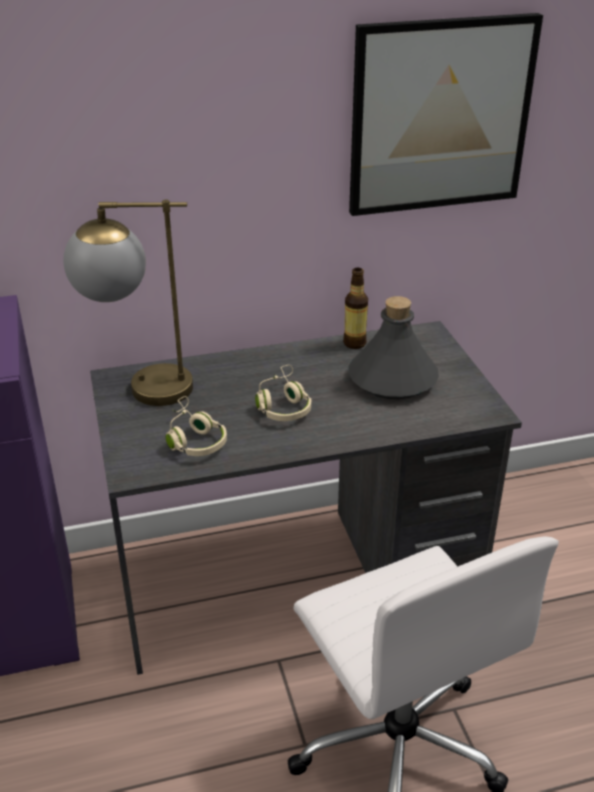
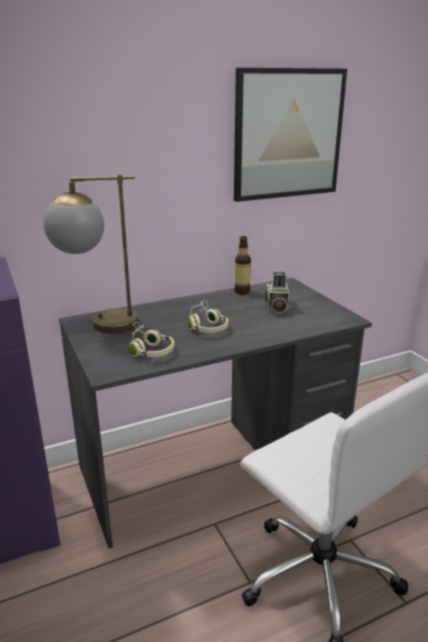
camera: 10 degrees left, 10 degrees down
(393, 379) = (276, 307): grey bottle -> camera

